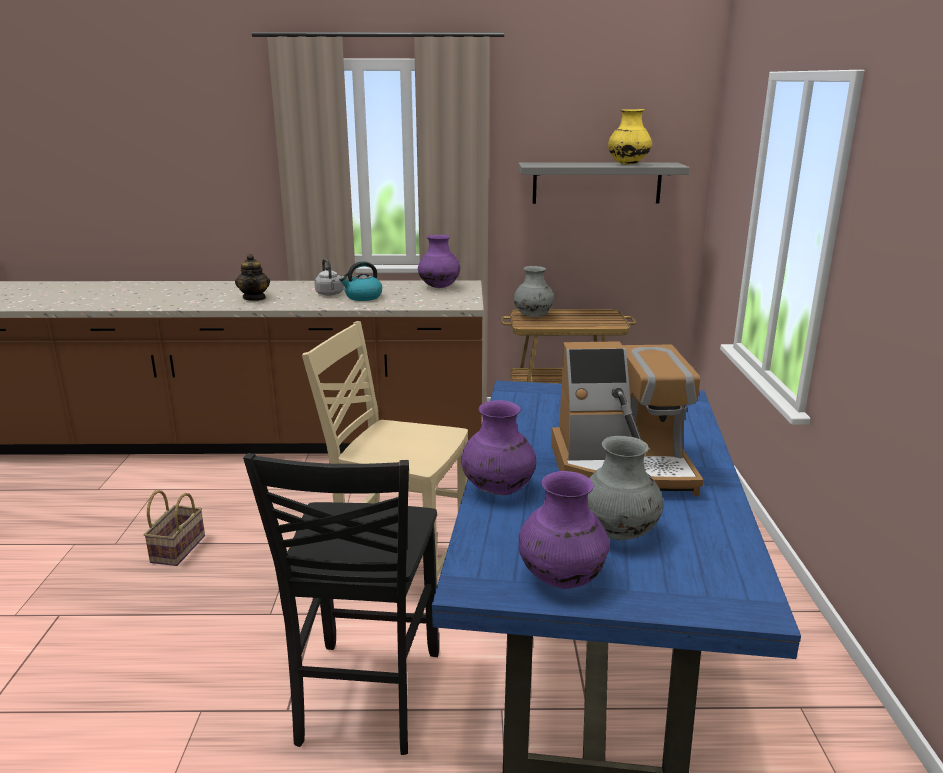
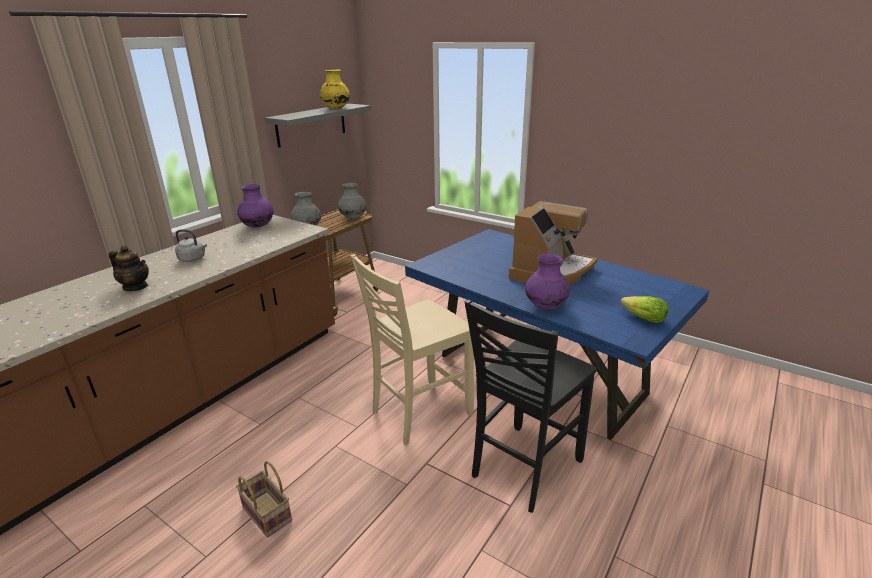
camera: 55 degrees left, 5 degrees up
(363, 297) = (226, 251): kettle -> none
(365, 698) = (523, 468): black chair -> black chair turned 90 degrees clockwise
(561, 578) = (643, 319): purple vase -> lettuce
(618, 534) = (613, 294): grey vase -> grey vase (353, 218)

